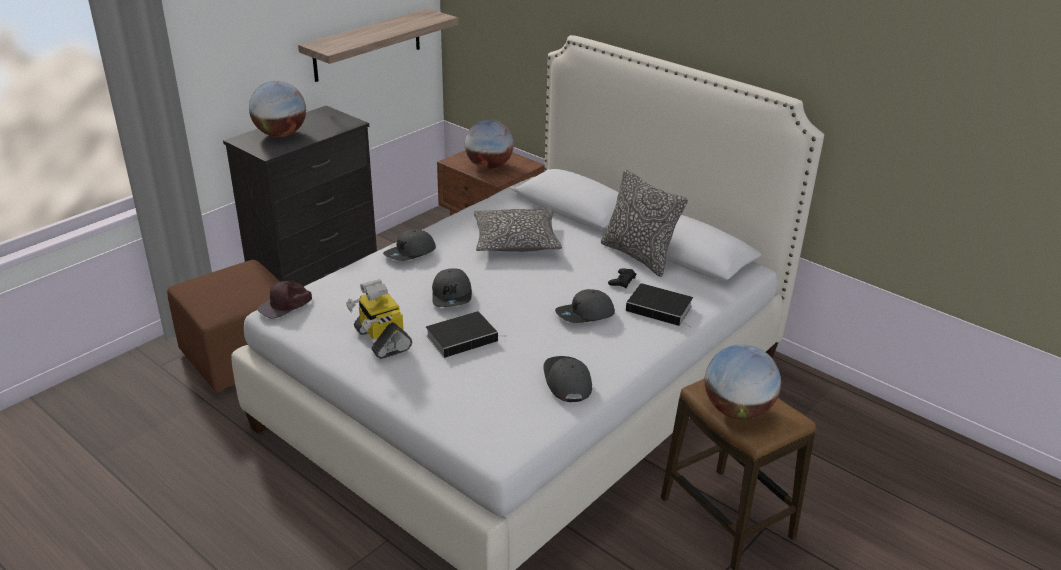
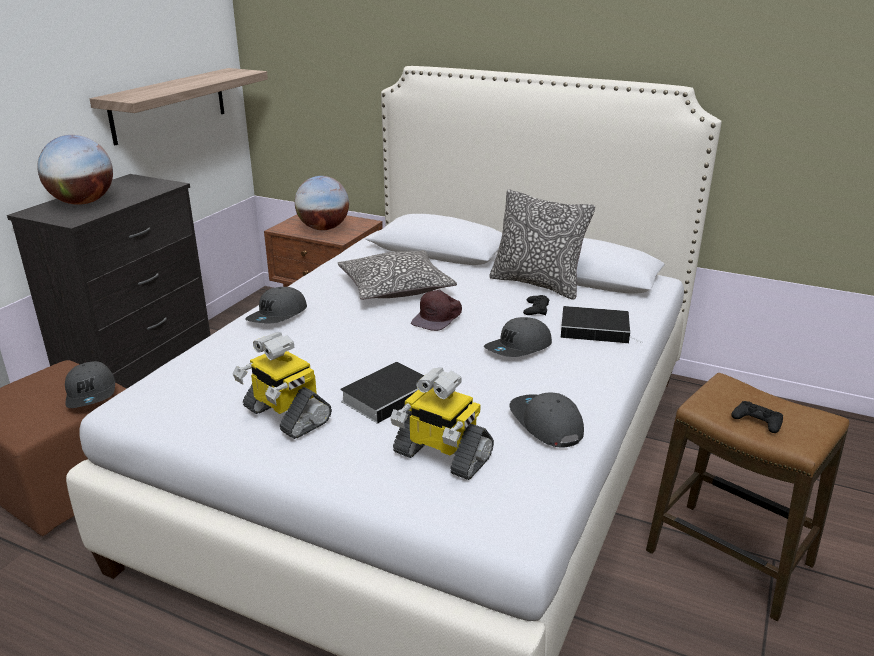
camera: 15 degrees left, 5 degrees down
(286, 305) = (137, 395): brown cap -> brown cap (438, 317)
(452, 296) = (352, 352): grey cap -> grey cap (92, 393)
(476, 391) = (441, 456): none -> toy robot
(737, 410) = (757, 421): globe -> black game controller

